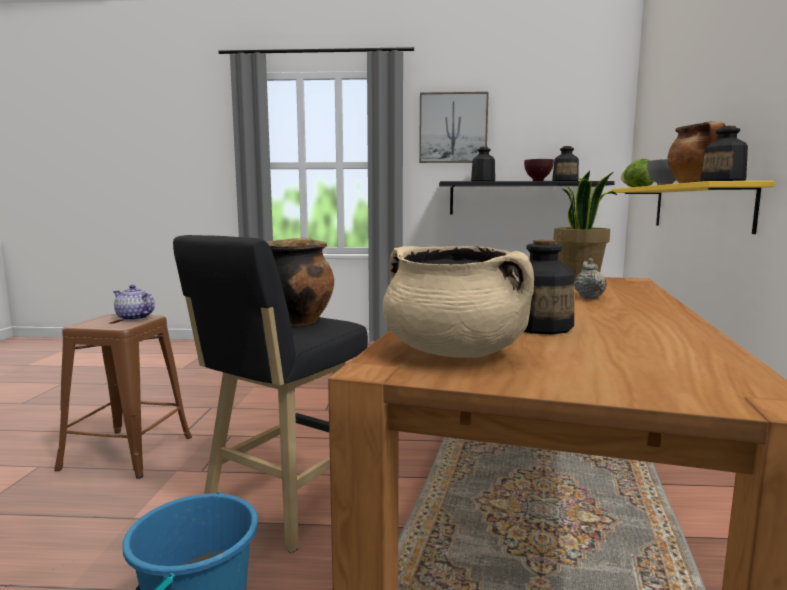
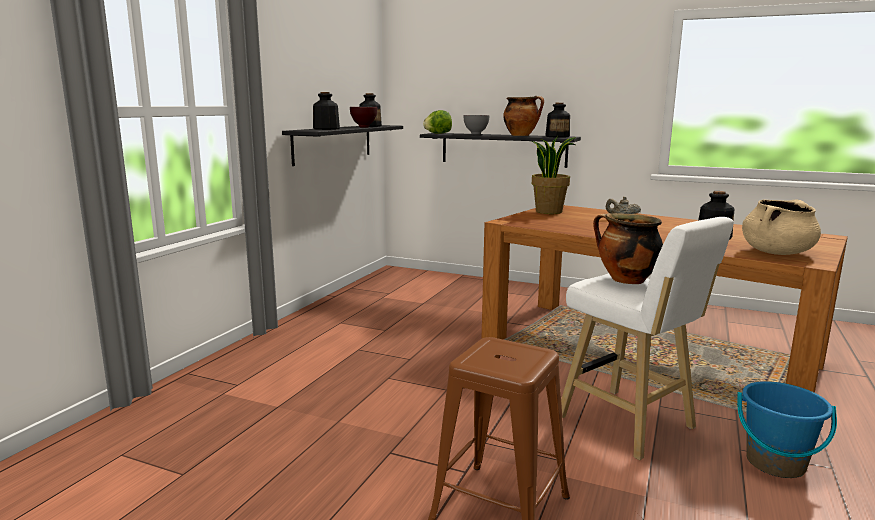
camera: 70 degrees left, 5 degrees up
(134, 318) = (495, 348): teapot -> none
(284, 504) = (630, 425): black stool -> white stool
(453, 128) = (287, 67): picture -> none
(700, 207) = (503, 149): yellow shelf -> black shelf

